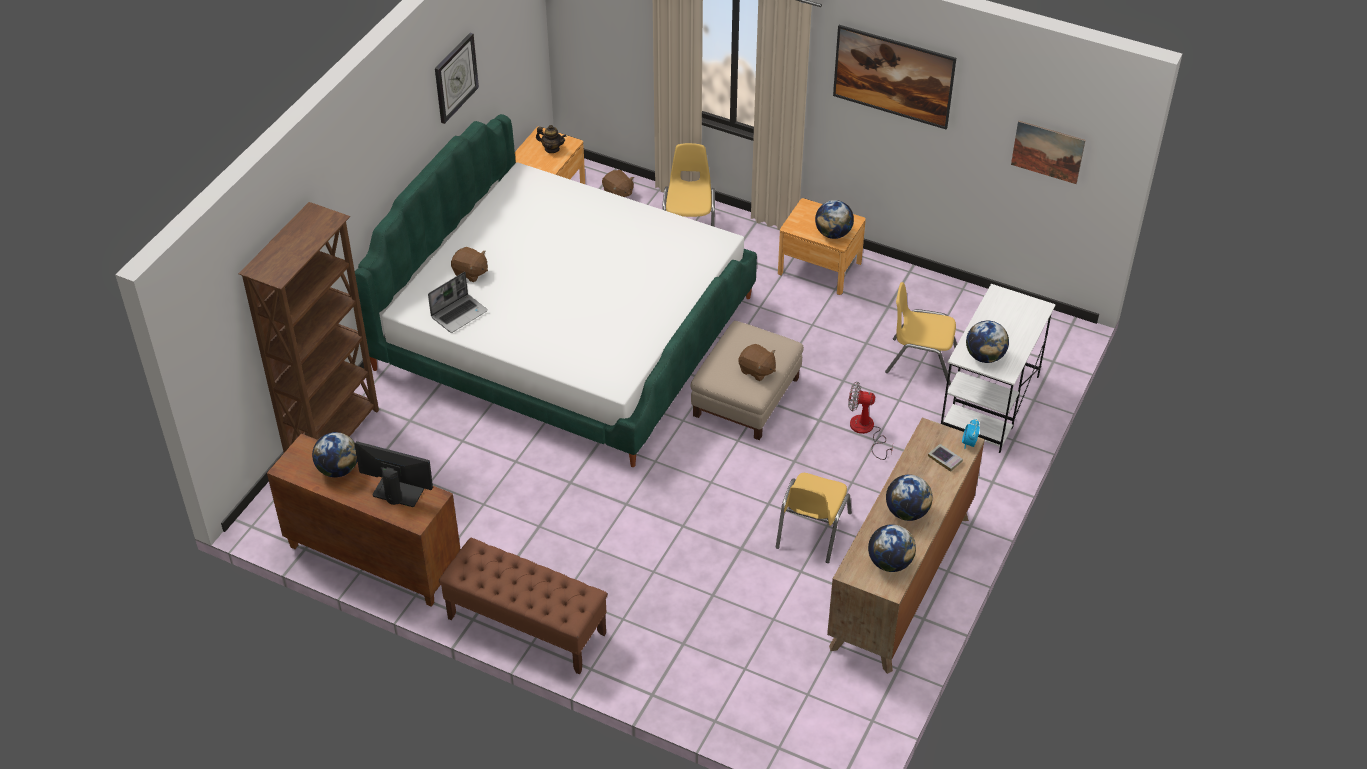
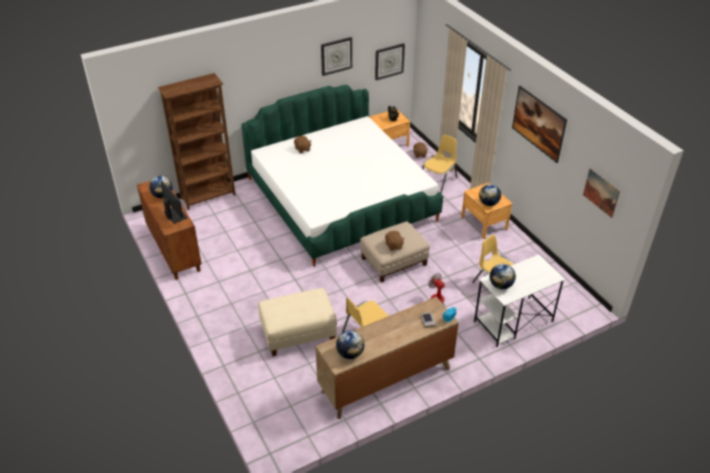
camera: 35 degrees right, 5 degrees down
(459, 314) = (281, 162): laptop -> none
(519, 48) = (389, 61): none -> wall clock
(526, 626) = (203, 307): brown bench -> none
(715, 585) = (298, 334): none -> beige ottoman
(907, 512) = (383, 335): globe -> none

